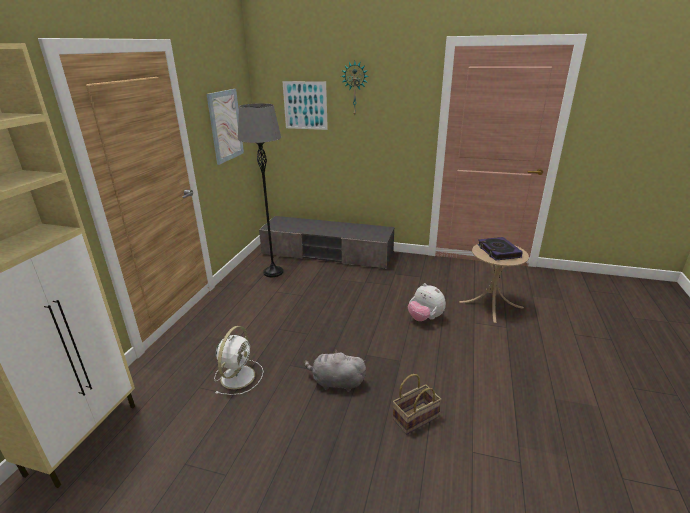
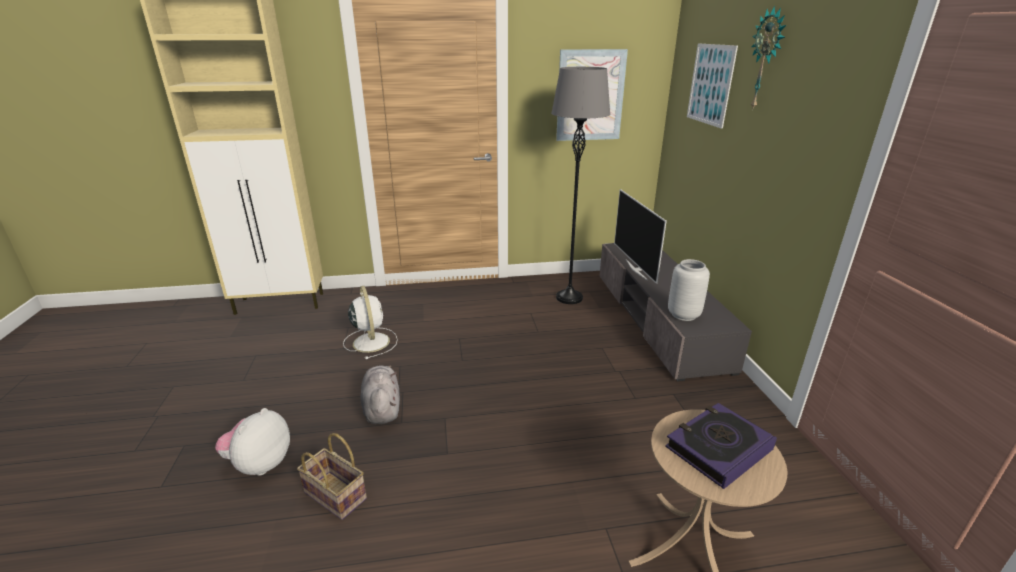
camera: 65 degrees right, 0 degrees up
(238, 376) = (371, 341): white fan -> white fan turned 105 degrees counterclockwise
(306, 230) = (637, 269): none -> television
(367, 235) = (684, 315): none -> grey vase
(425, 318) = (570, 457): plush toy -> plush toy (260, 464)

